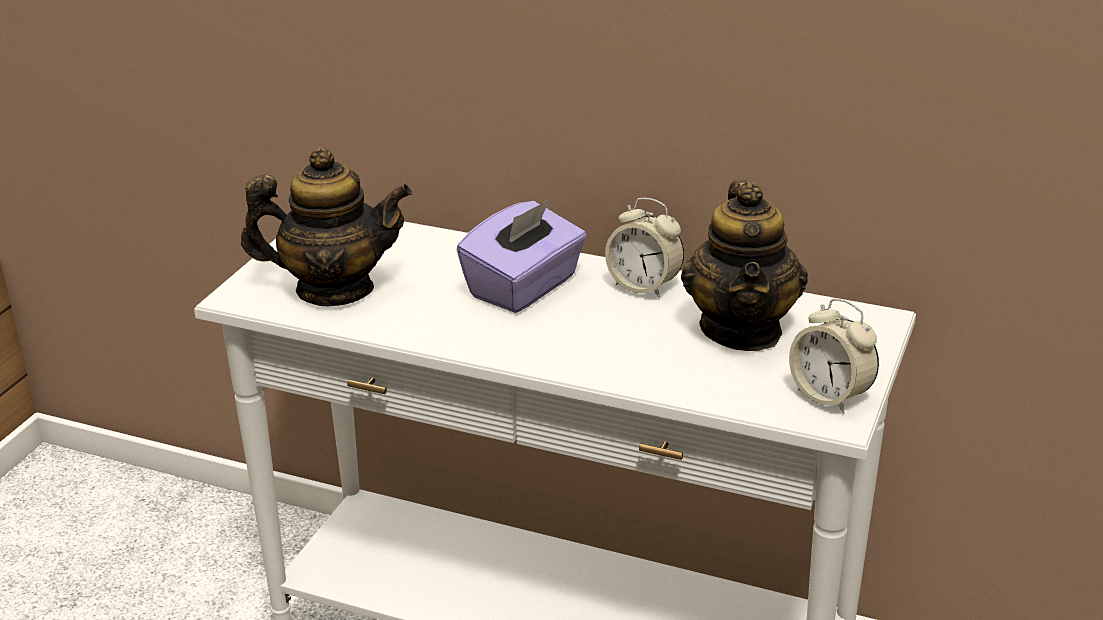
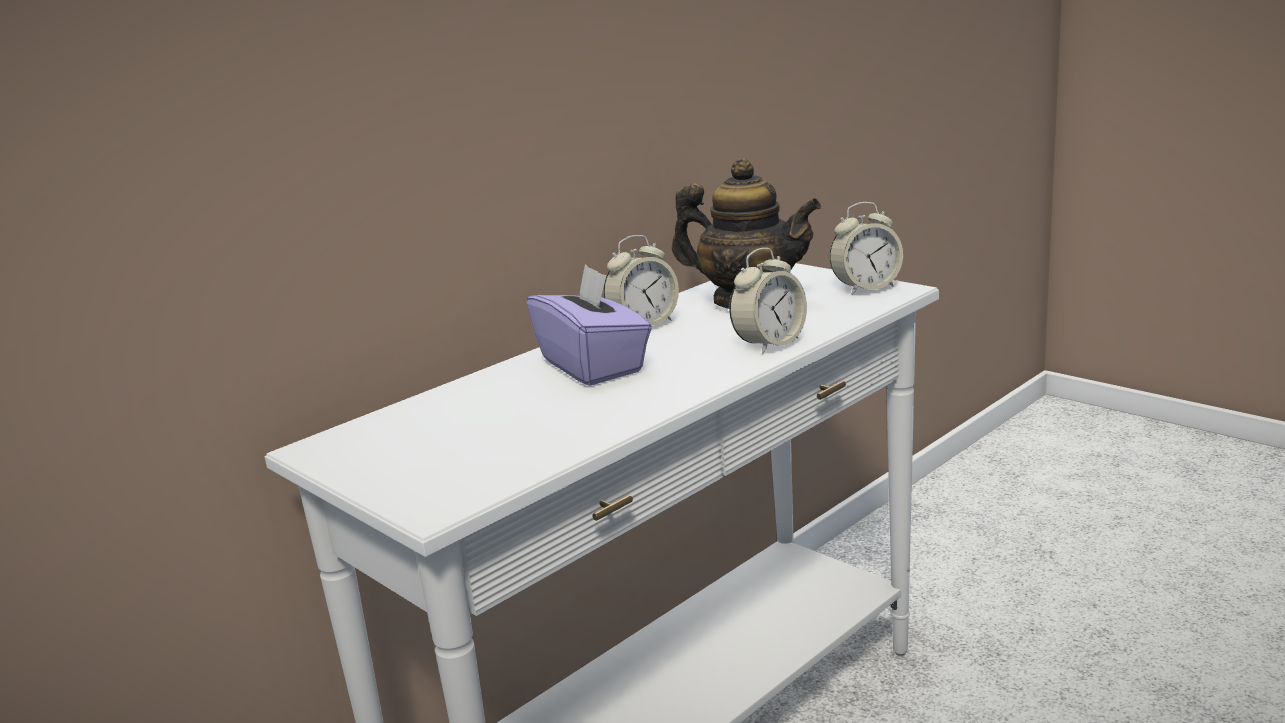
camera: 65 degrees left, 10 degrees down
(334, 290) = (490, 451): teapot -> none
(617, 367) = (769, 344): none -> alarm clock

